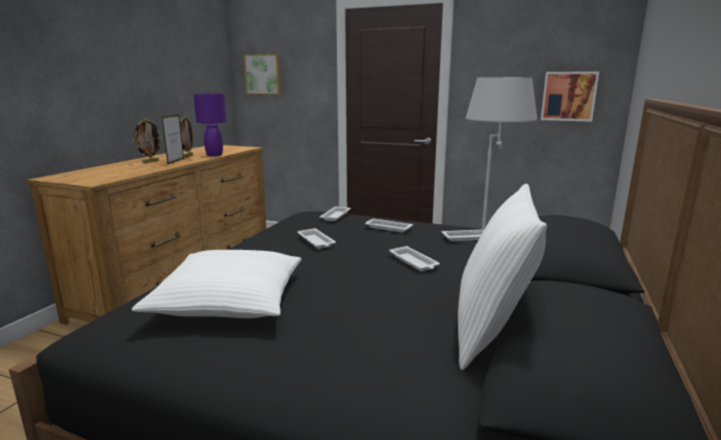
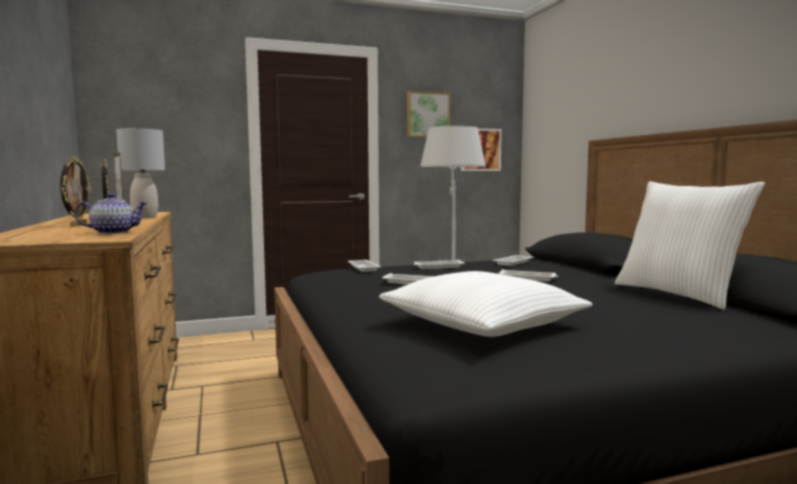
camera: 40 degrees left, 10 degrees down
(125, 174) = (113, 232): none -> teapot
(214, 155) = (144, 217): purple table lamp -> grey table lamp
(263, 74) = (134, 119): picture -> picture (427, 115)

